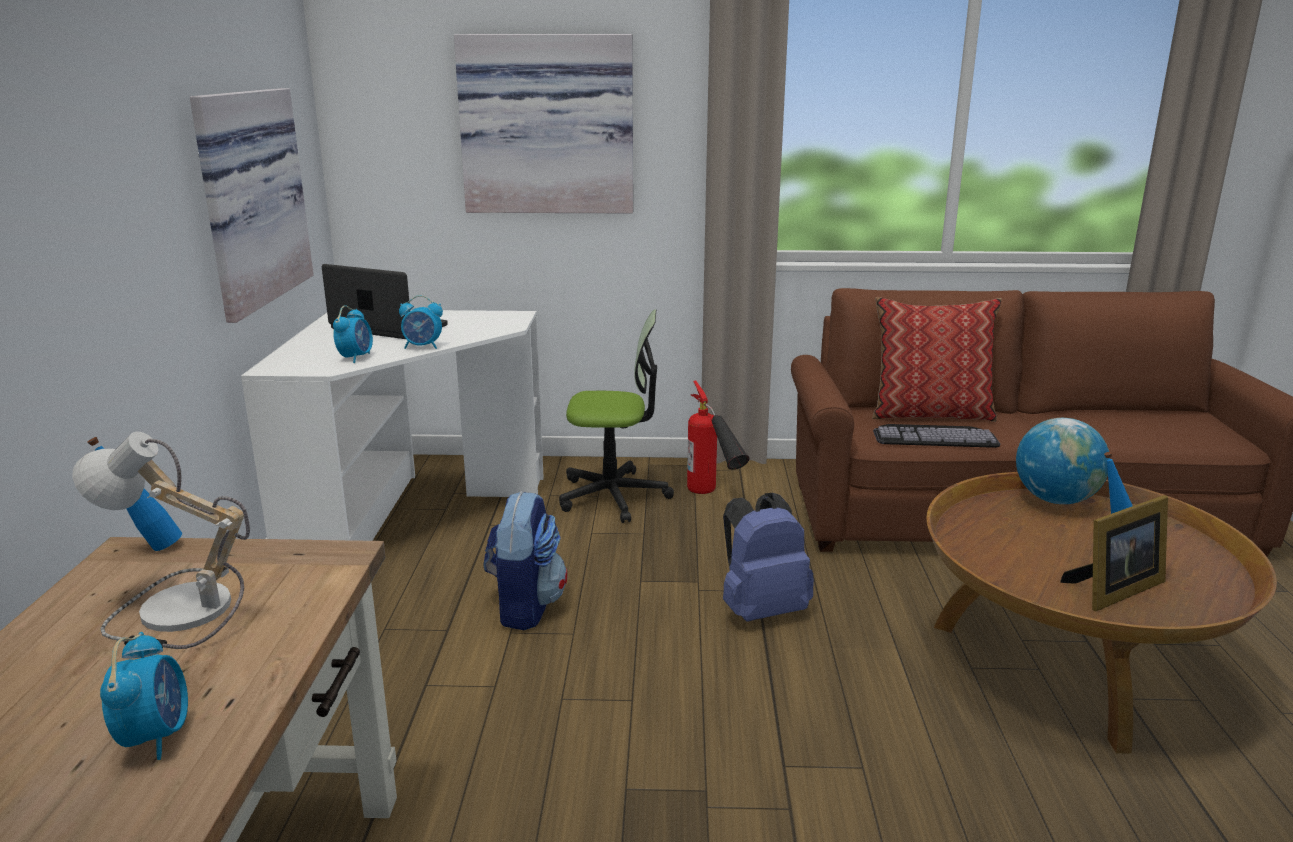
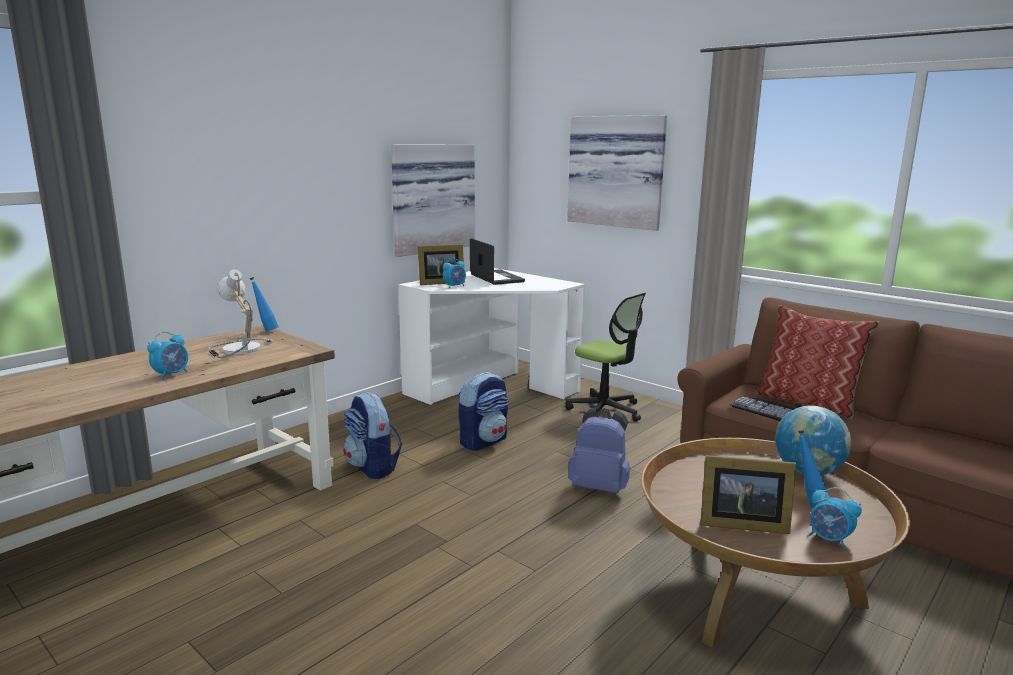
camera: 40 degrees right, 5 degrees down
(312, 356) = (439, 283): none -> picture frame
(419, 729) = (373, 467): none -> backpack
(423, 347) = (492, 288): alarm clock -> alarm clock (829, 540)
(713, 499) = (662, 430): fire extinguisher -> none

